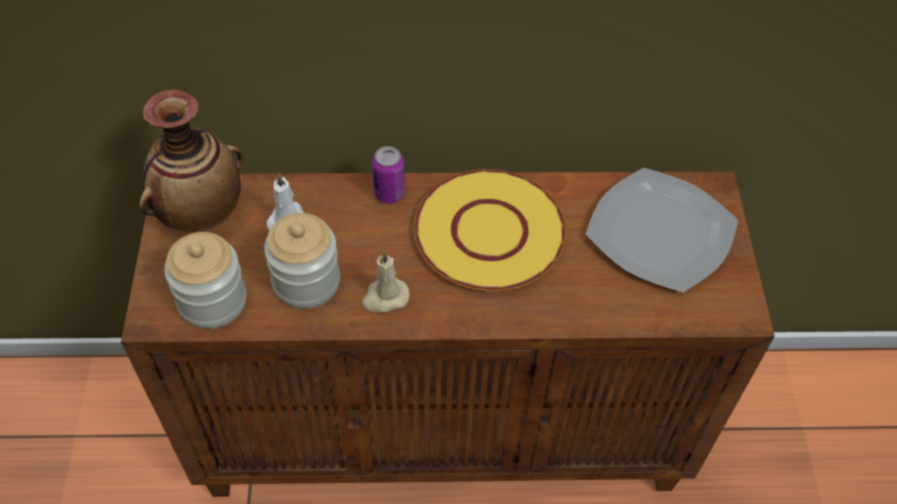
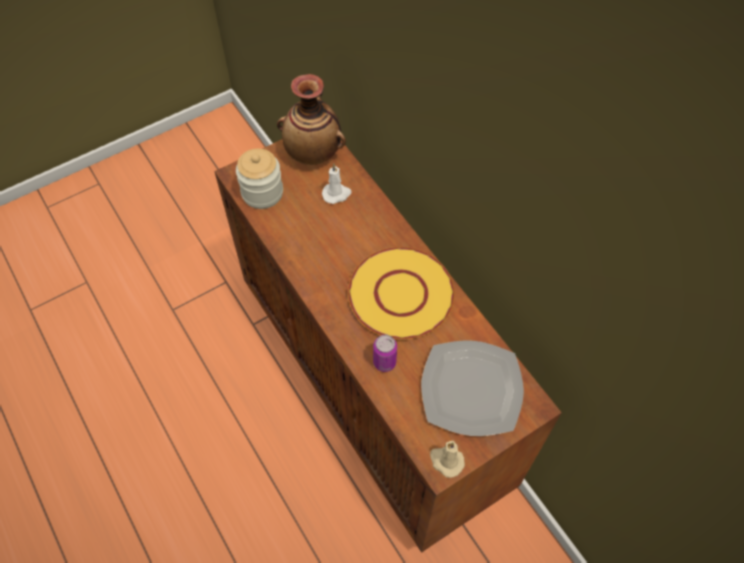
camera: 60 degrees right, 5 degrees up
(306, 281) = (302, 225): jar -> none
(385, 297) = (317, 267): beige candle -> beige candle (446, 461)
(389, 194) = (391, 229): can -> can (384, 362)

